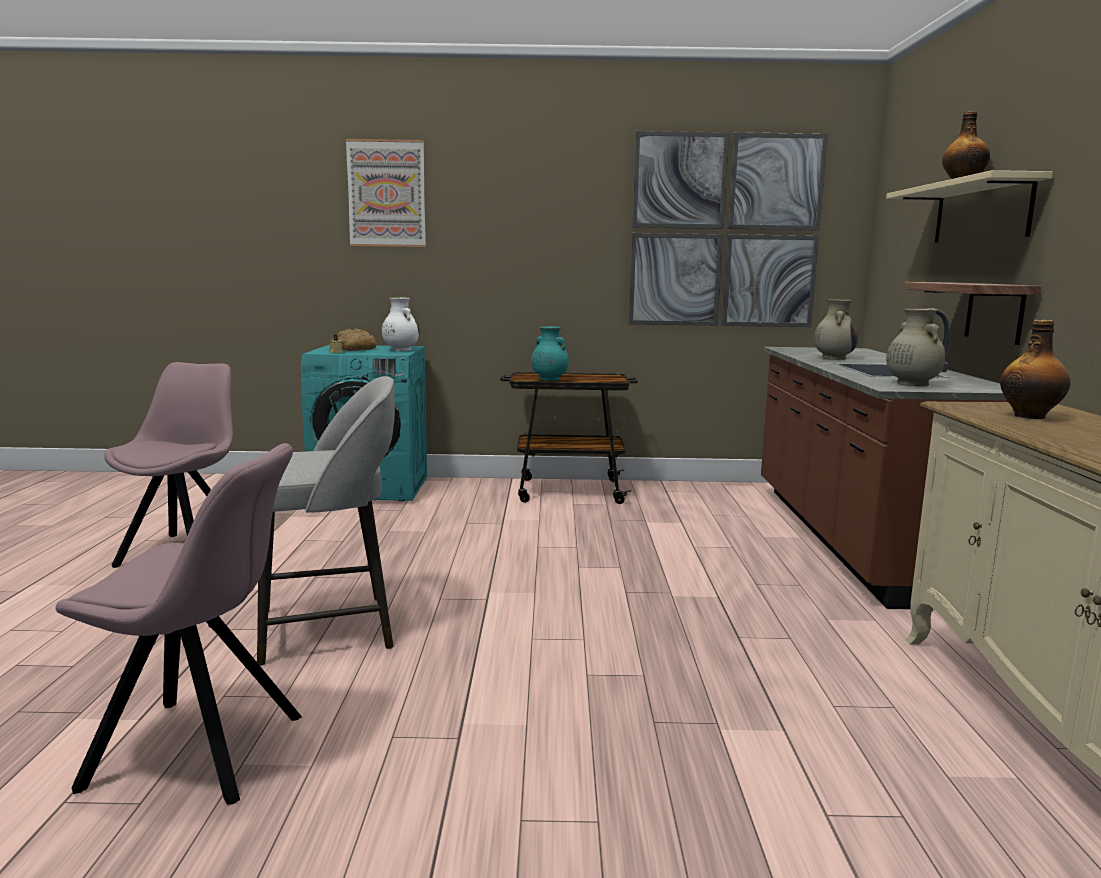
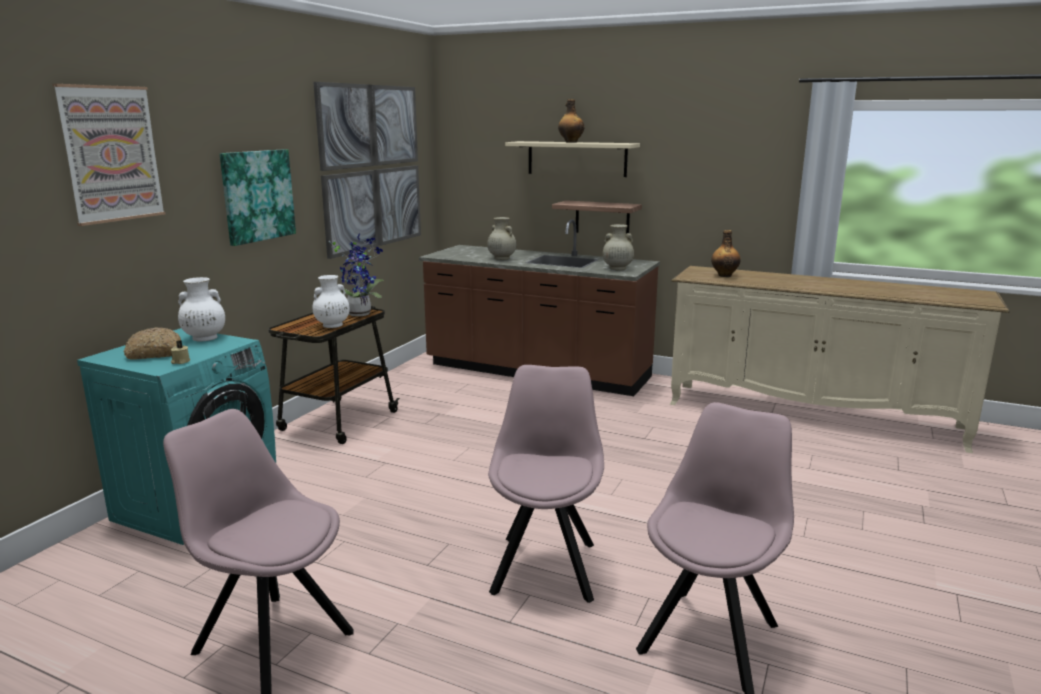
camera: 65 degrees left, 5 degrees up
(330, 628) = (546, 567): grey stool -> pink chair
(536, 244) = (257, 195): none -> picture
(549, 379) = (332, 325): turquoise vase -> white vase
(602, 379) = (360, 313): none -> potted plant

